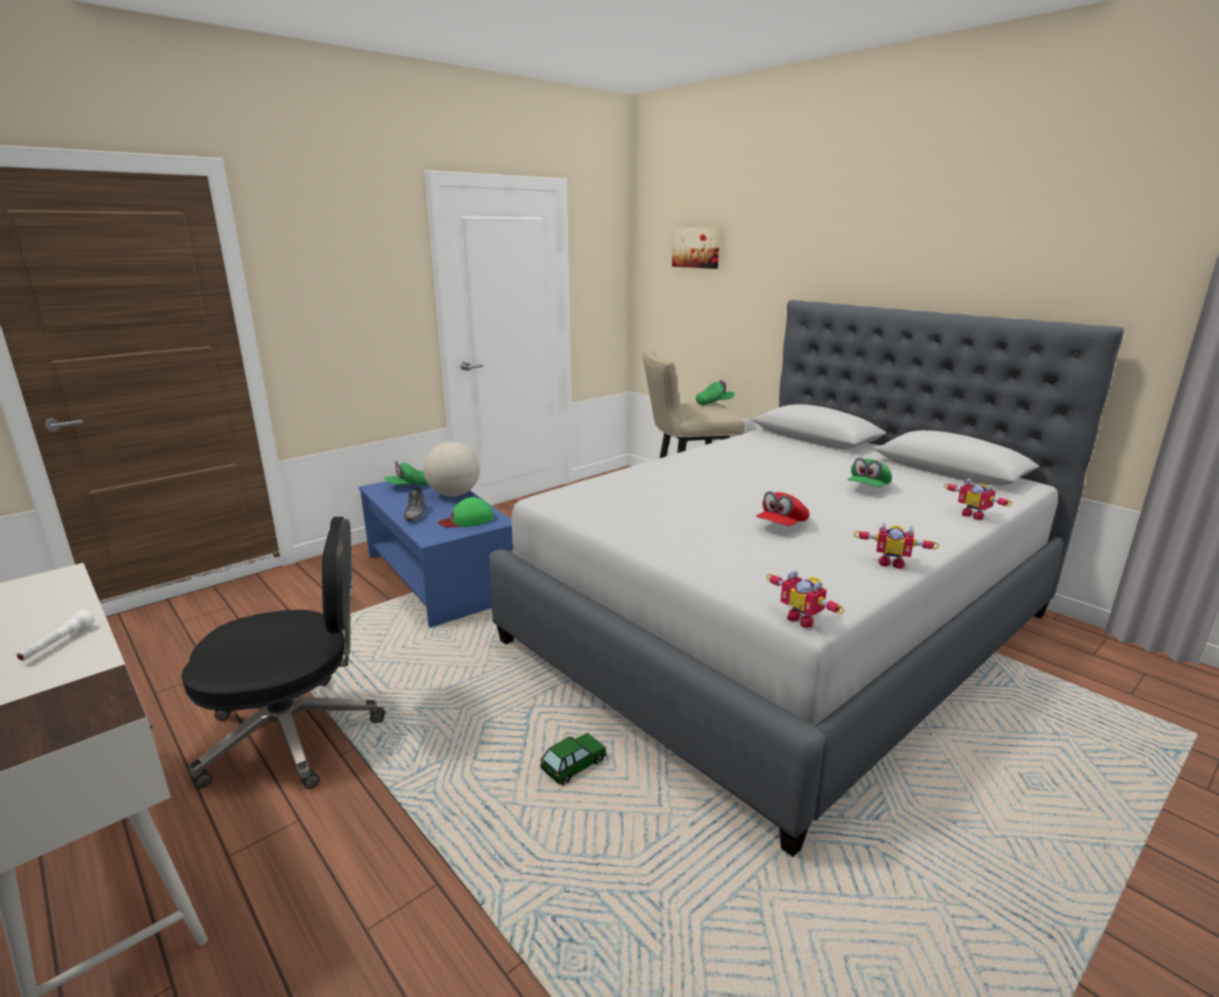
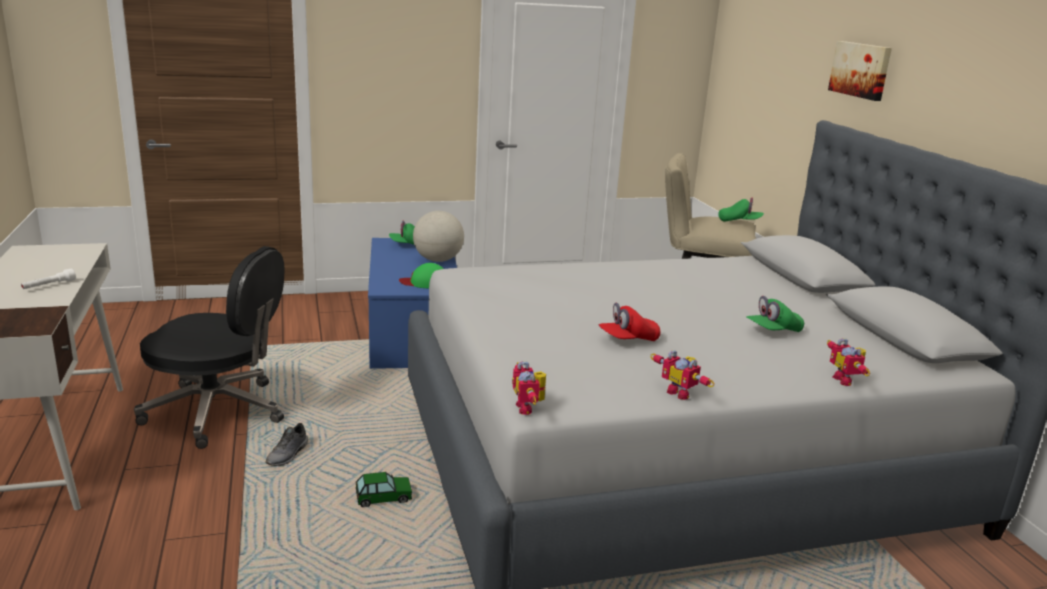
camera: 25 degrees right, 0 degrees up
(416, 514) = (391, 269): grey shoe -> grey shoe (288, 454)
(697, 247) = (763, 50): picture -> picture (861, 70)

